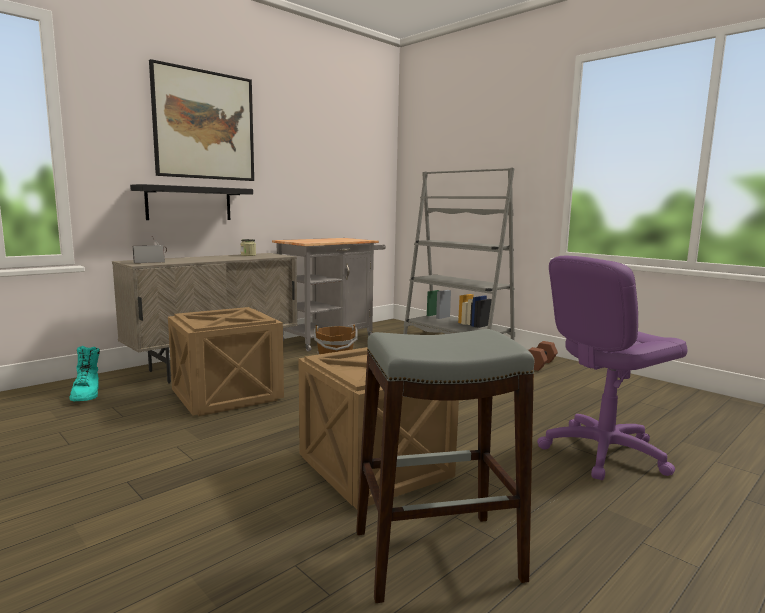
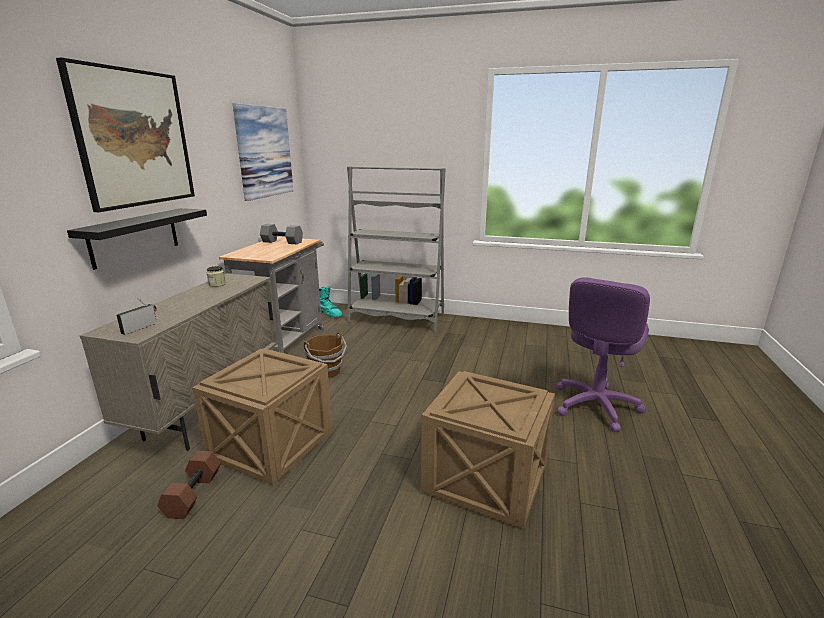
camera: 30 degrees left, 10 degrees up
(87, 394) = (105, 501): turquoise boot -> turquoise boot (329, 314)
(340, 239) = (281, 242): none -> grey dumbbell
(346, 157) = (264, 152): none -> picture
(437, 555) = (606, 542): grey stool -> none
(539, 364) = (477, 329): brown dumbbell -> brown dumbbell (192, 494)

